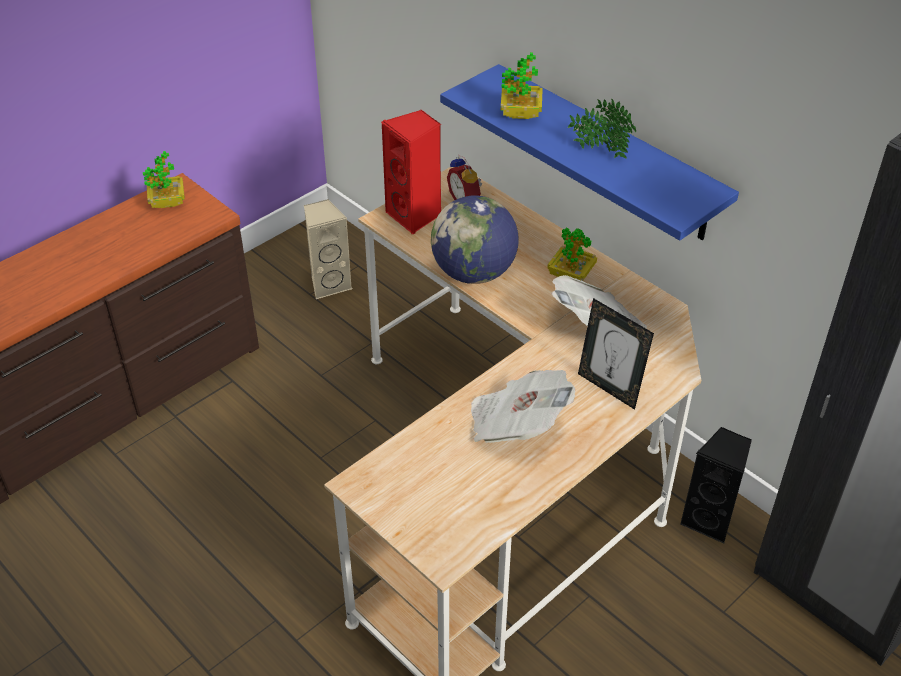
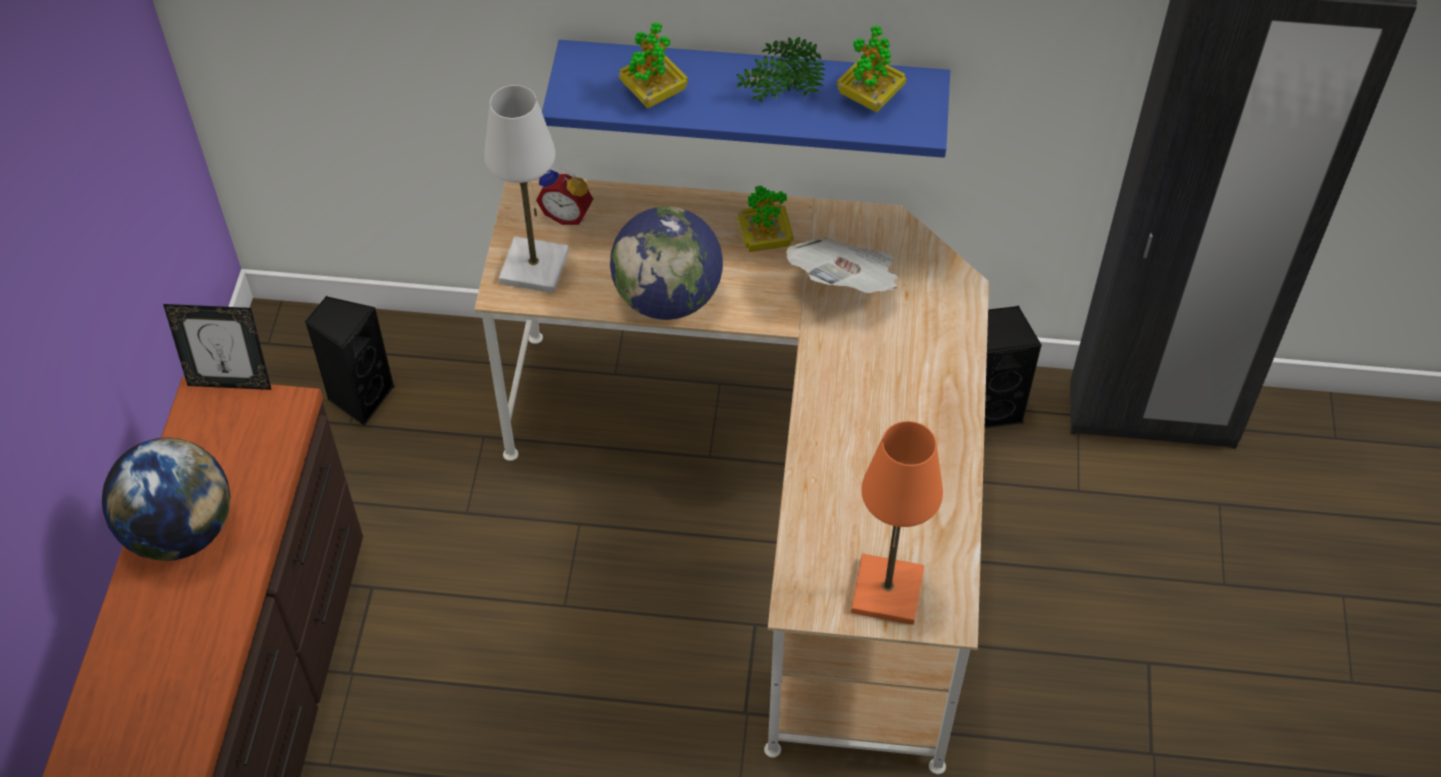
camera: 40 degrees left, 10 degrees up
(94, 240) = (181, 531): none -> globe
(168, 202) = (213, 426): potted plant -> potted plant (870, 98)
(329, 284) = (360, 397): beige speaker -> black speaker
(415, 216) = (534, 267): red speaker -> white table lamp
(421, 515) = (887, 592): none -> orange table lamp
(517, 424) = (877, 439): newspaper -> none
(609, 388) = (920, 343): picture frame -> picture frame (231, 382)

